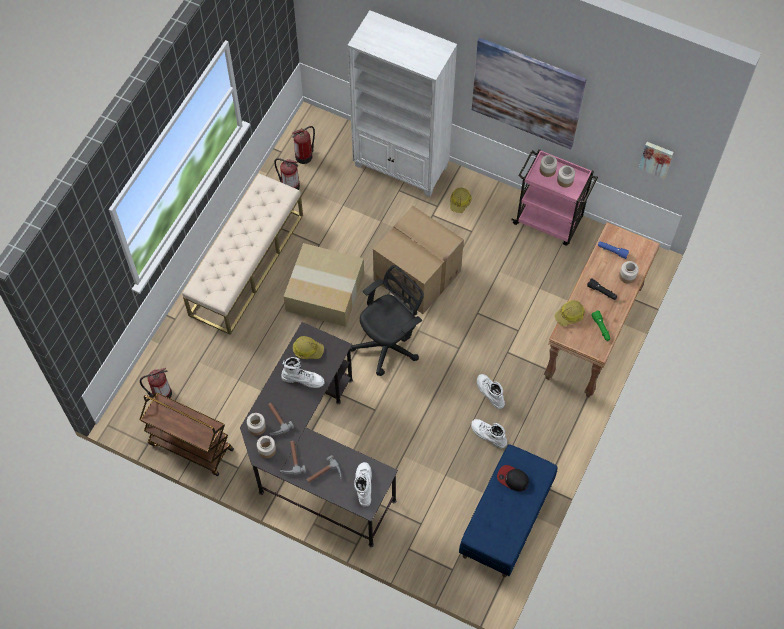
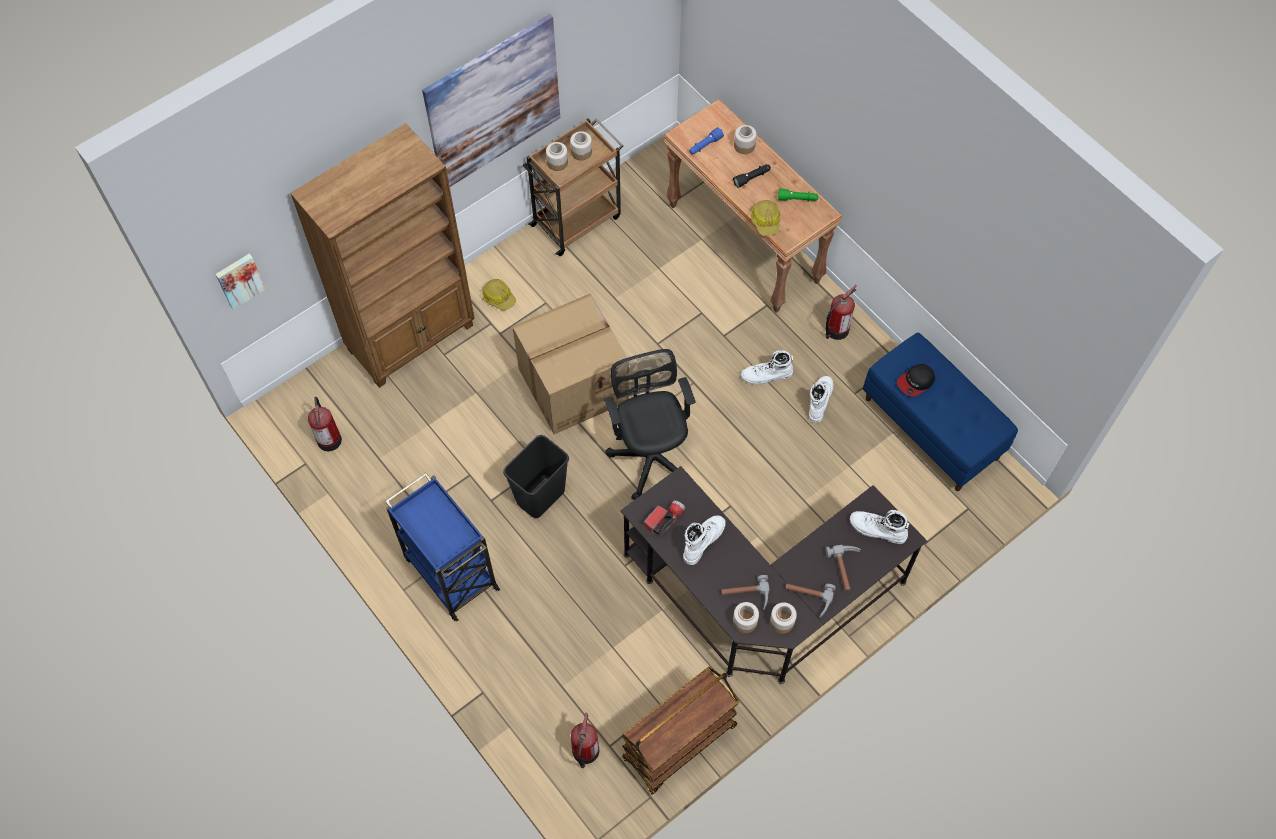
camera: 65 degrees left, 0 degrees up
(246, 264) = (450, 571): beige bench -> blue cart
(289, 186) = (363, 474): fire extinguisher -> fire extinguisher (836, 330)
(307, 350) = (664, 519): hard hat -> flashlight
(323, 292) = (541, 497): cardboard box -> black trash can
(401, 167) = (412, 337): white bookcase -> brown bookcase
(488, 435) = (819, 400): white boot -> white boot turned 135 degrees clockwise
(549, 221) = (577, 220): pink cart -> brown cart
(656, 158) = (641, 32): picture -> picture (239, 280)

